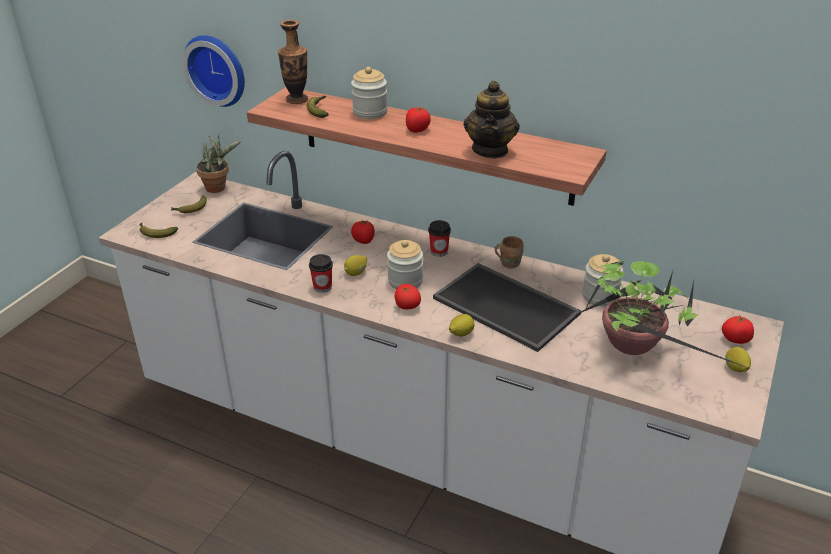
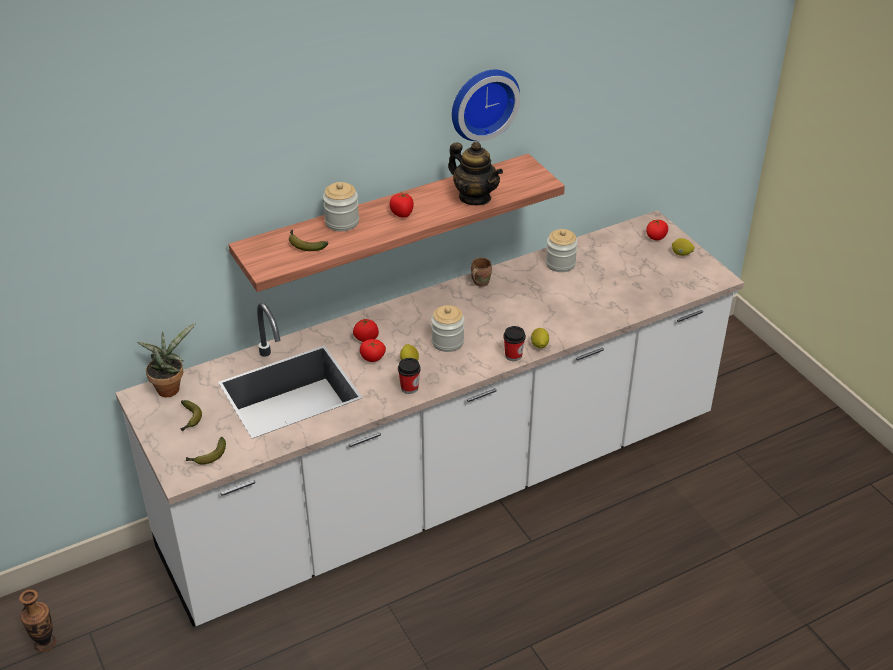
camera: 55 degrees left, 5 degrees up
(218, 69) = (140, 266): wall clock -> wall clock (482, 102)
(297, 100) = (267, 248): vase -> vase (45, 643)
(407, 306) = (480, 355): tomato -> tomato (372, 358)
(439, 251) = (427, 307): cup -> cup (513, 355)
(508, 305) = (529, 308): tray -> none
(634, 348) = (626, 280): potted plant -> none

